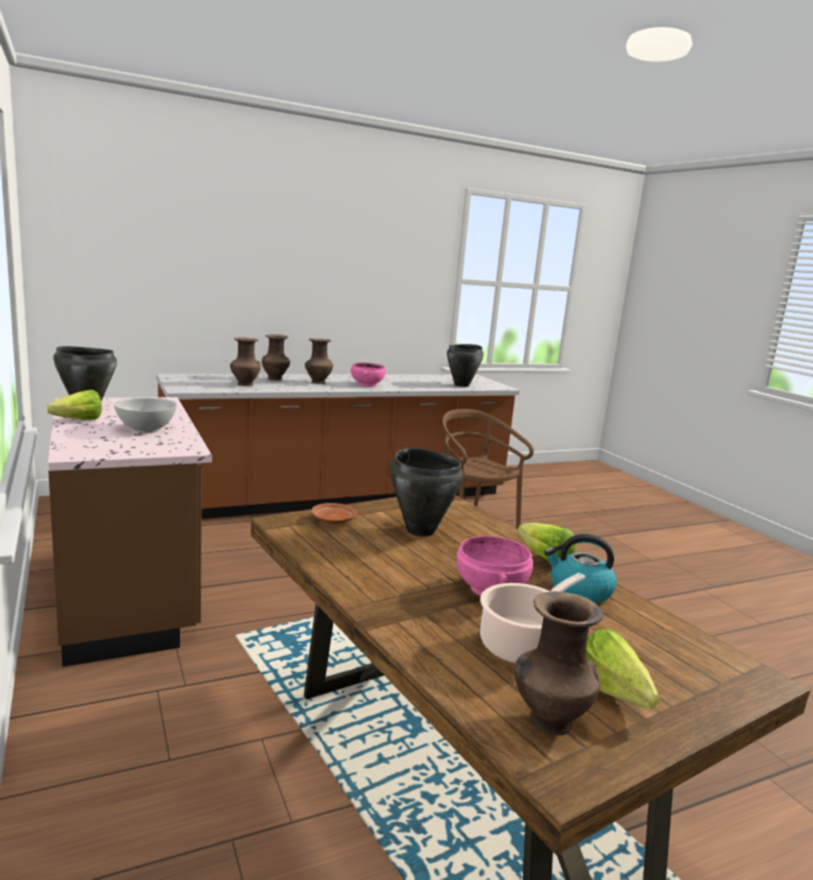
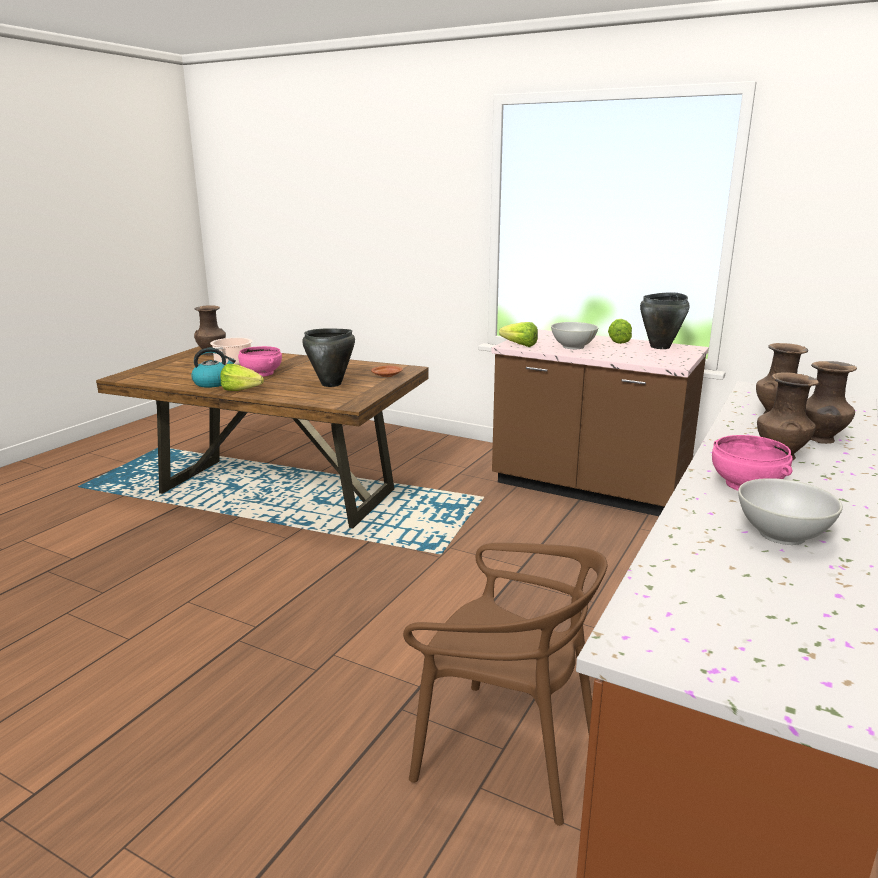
camera: 145 degrees right, 5 degrees up
(401, 380) = (782, 535): none -> white bowl
(462, 385) = (692, 588): black cooking pot -> none
(616, 698) = (188, 361): lettuce -> lettuce (517, 345)

